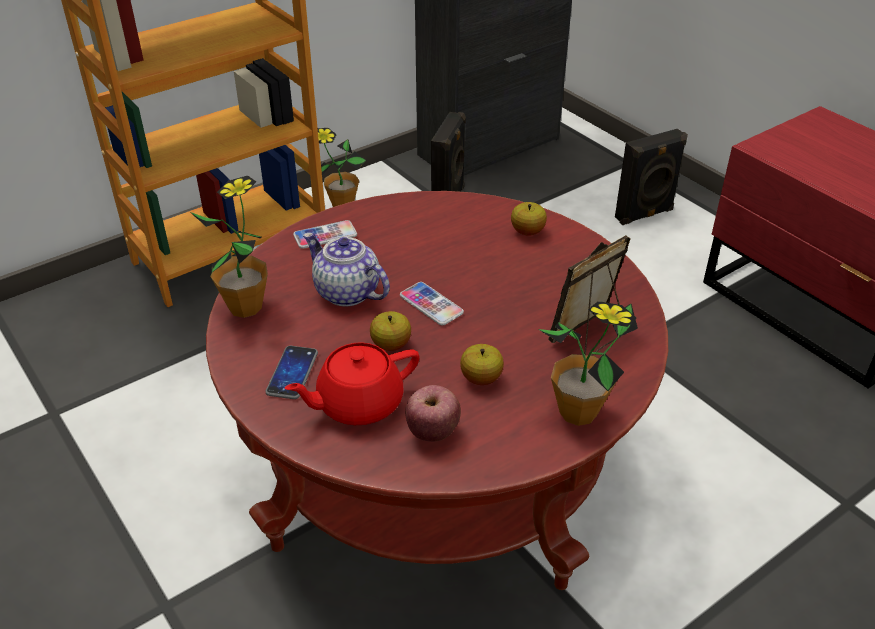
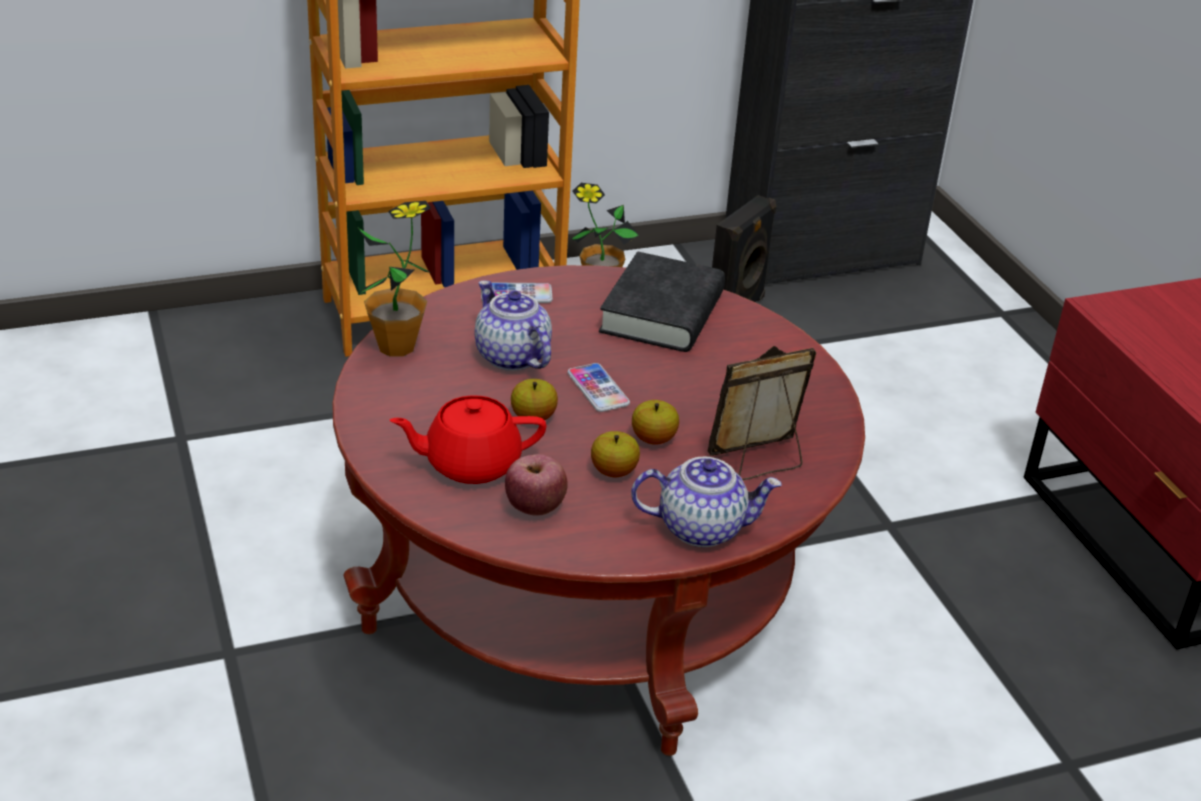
camera: 15 degrees right, 5 degrees down
(292, 373) = (416, 420): phone -> none
(448, 225) = (662, 313): none -> black book
(527, 231) = (750, 339): apple -> apple (653, 439)
(578, 412) = (702, 527): potted plant -> teapot
(645, 215) = (989, 381): black speaker -> none

